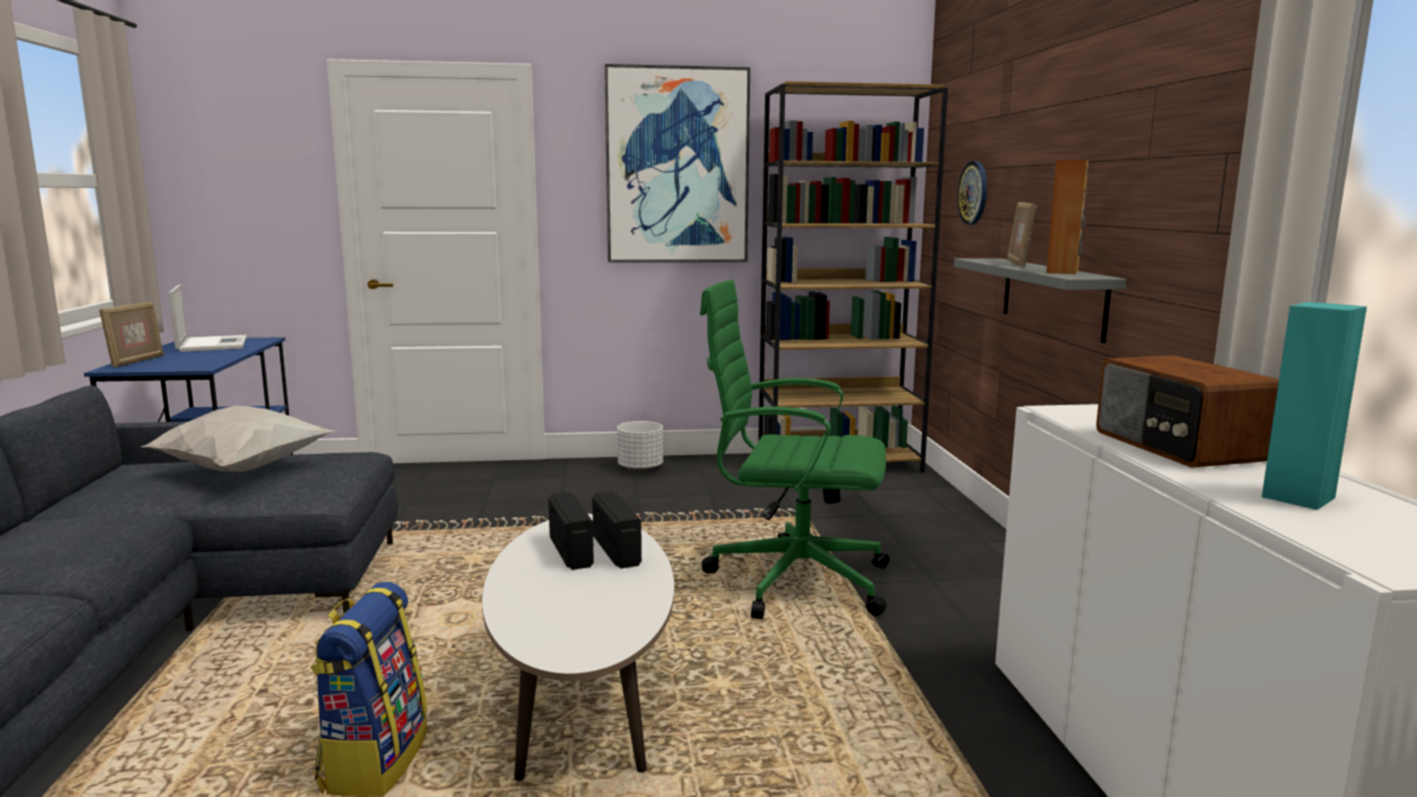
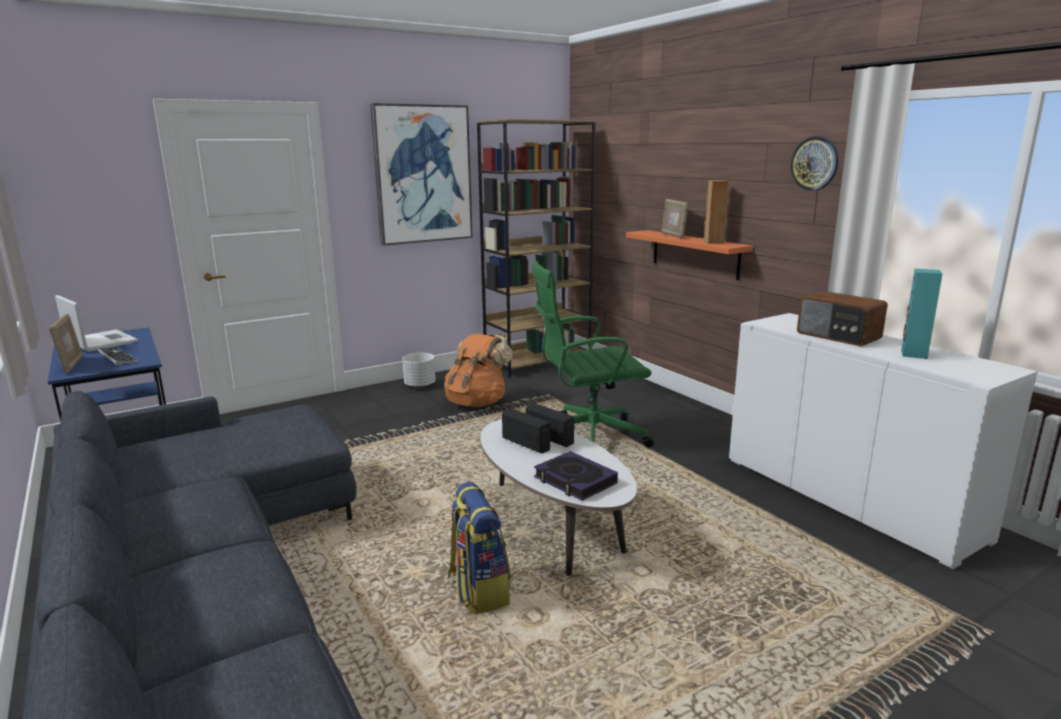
camera: 25 degrees left, 5 degrees up
(190, 359) = (117, 357): none -> keyboard
(246, 470) = (238, 434): white pillow -> none
(557, 619) = (575, 481): none -> book
(688, 502) = (477, 403): none -> orange backpack
(974, 193) = (620, 189): wall clock -> wall clock (814, 163)
(1052, 297) = (695, 254): grey shelf -> orange shelf

